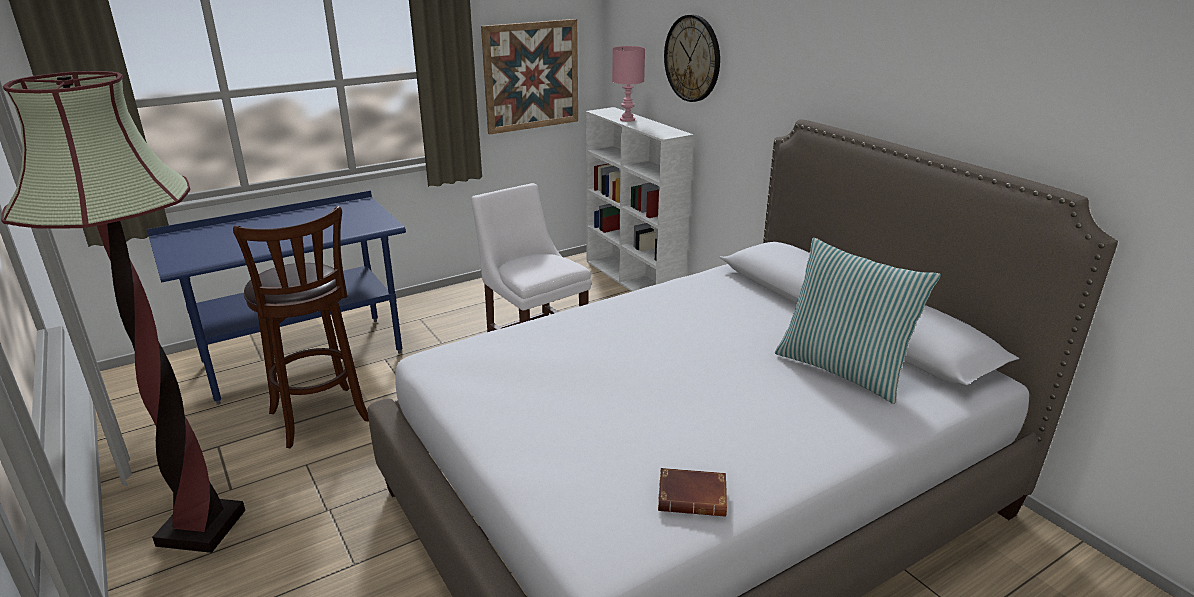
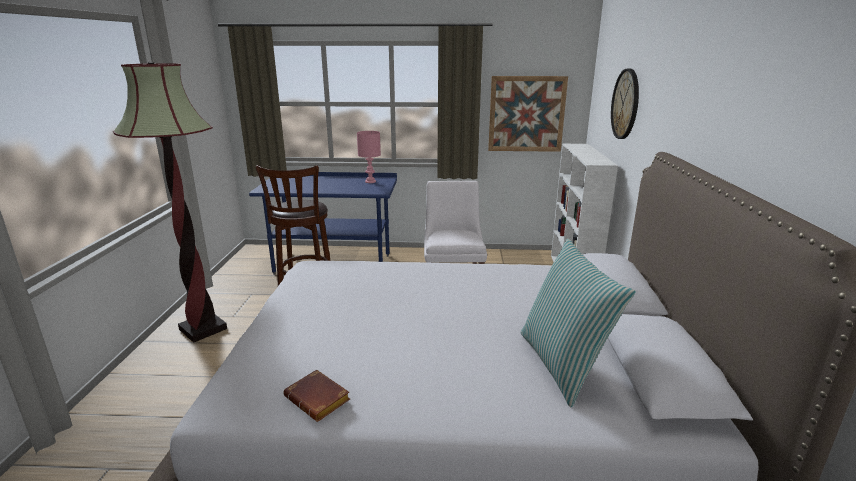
camera: 35 degrees right, 5 degrees down
(627, 119) = (582, 151): pink table lamp -> pink table lamp (370, 181)

